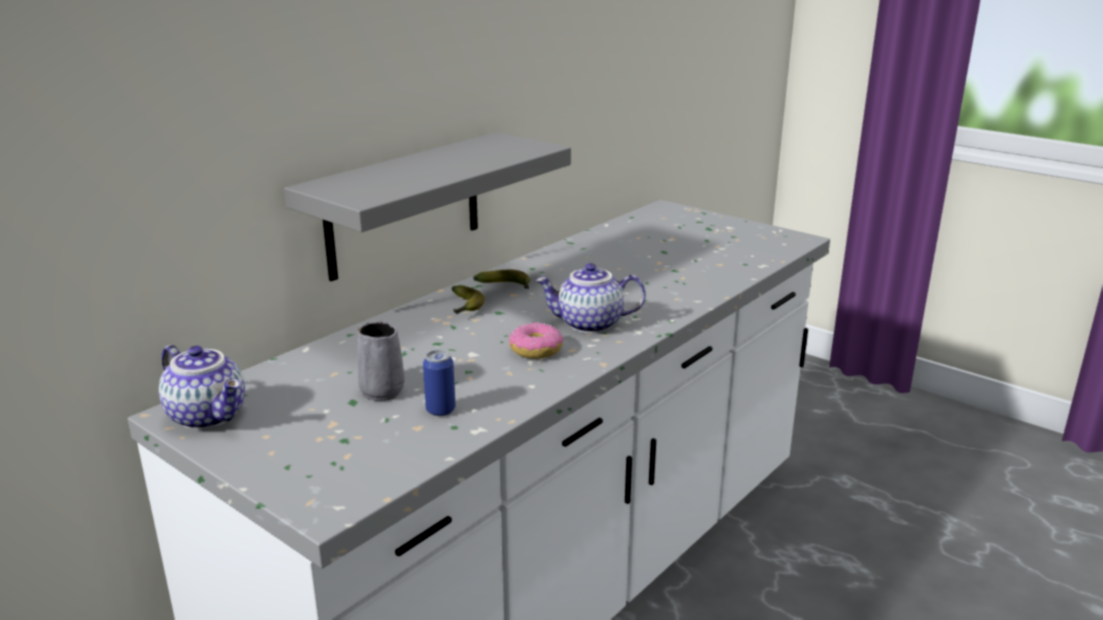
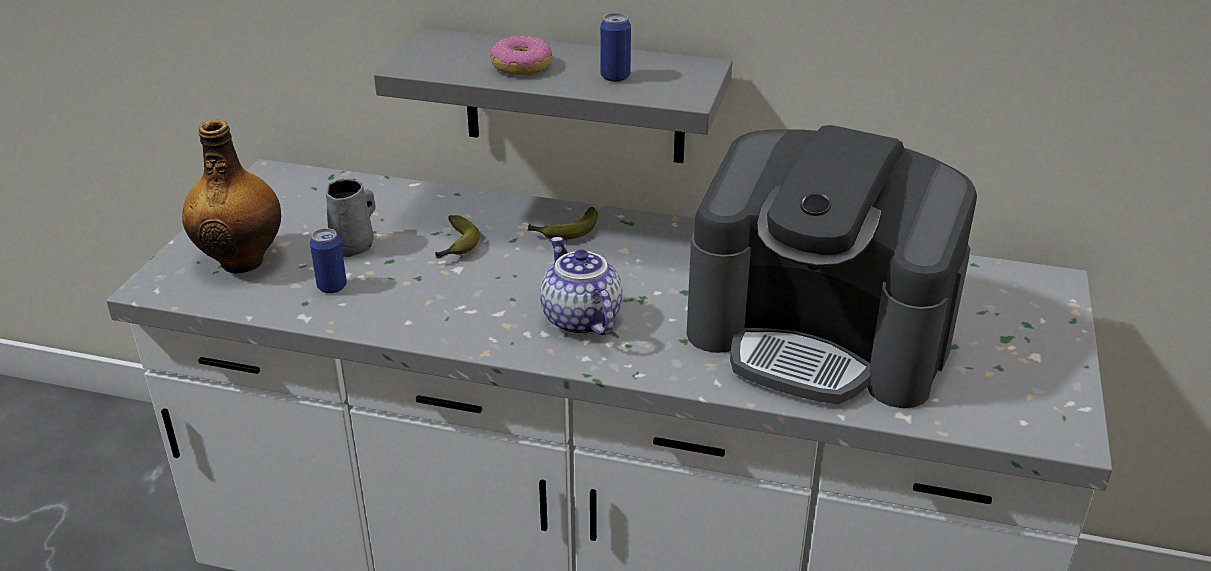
camera: 65 degrees right, 10 degrees up
(209, 416) = (273, 188): teapot -> none
(338, 449) = (242, 260): none -> bottle
(483, 155) = (615, 77): none -> can
(507, 287) = (641, 240): banana -> banana (456, 246)
(536, 350) = (490, 303): donut -> donut (521, 66)
(670, 265) = (821, 336): none -> coffee machine

